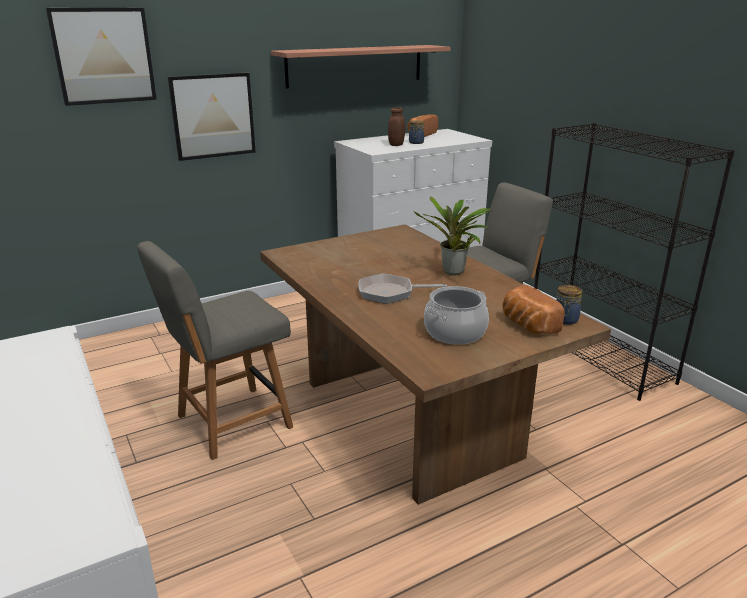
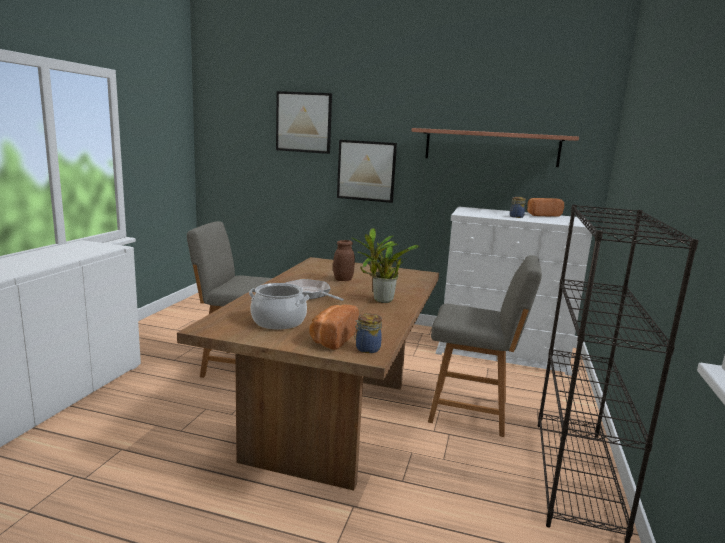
camera: 45 degrees right, 10 degrees down
(396, 145) = (494, 214): brown jar -> brown jar (343, 279)

